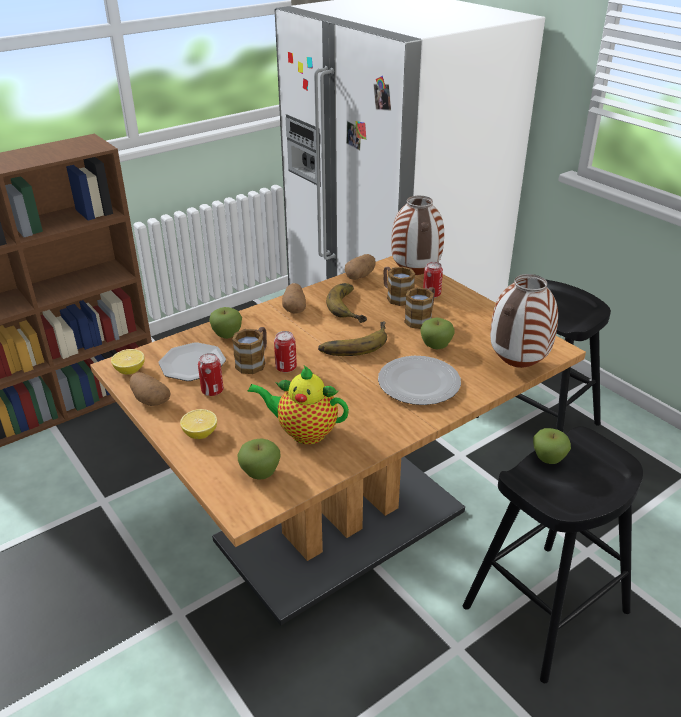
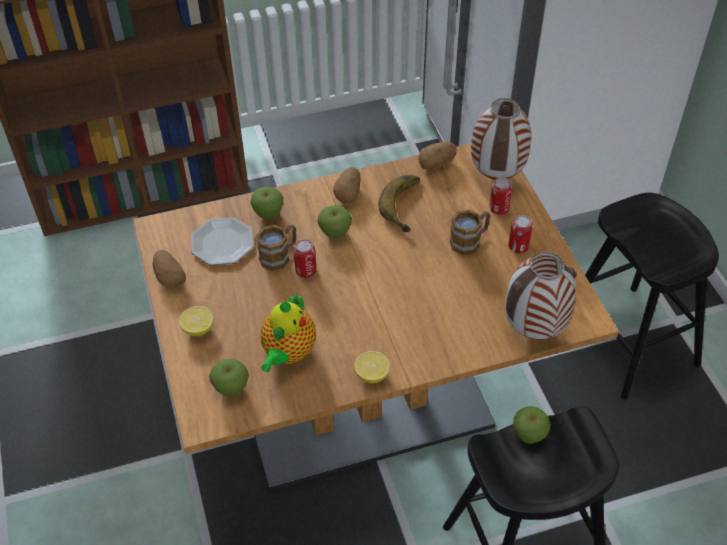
camera: 20 degrees right, 15 degrees up
(130, 370) = (164, 236): lemon -> lemon (372, 375)
(212, 391) = (227, 281): can -> can (518, 247)
(303, 432) = (288, 353): teapot -> teapot turned 105 degrees counterclockwise
(353, 343) = (384, 256): banana -> none
(396, 296) = (459, 203): mug -> none
(420, 383) = (424, 326): plate -> none
(436, 346) = (465, 282): apple -> apple (335, 233)

